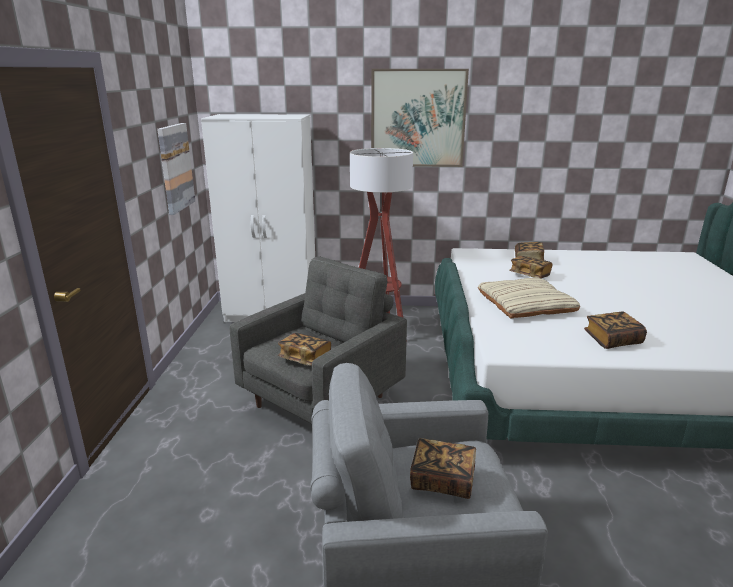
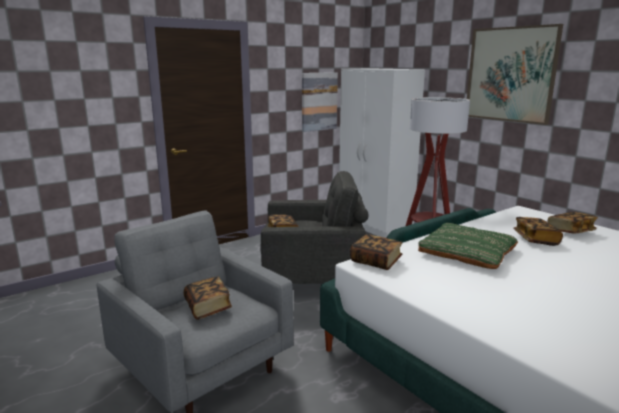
camera: 50 degrees right, 5 degrees down
(525, 304) = (467, 252): beige pillow -> green pillow
(612, 340) = (473, 298): book -> book (376, 261)

